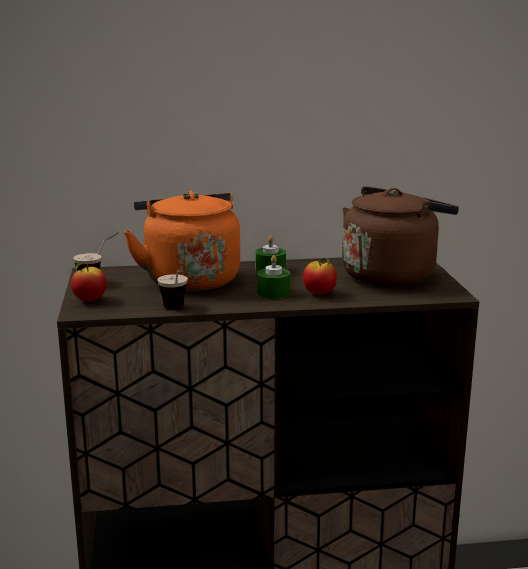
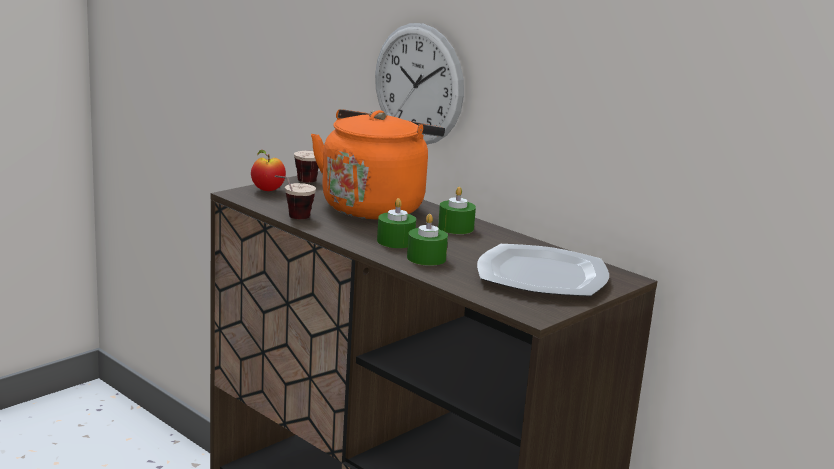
camera: 50 degrees right, 0 degrees up
(164, 164) = (418, 84): none -> wall clock
(319, 294) = (426, 258): apple -> green candle
(391, 275) = (543, 277): brown kettle -> plate

